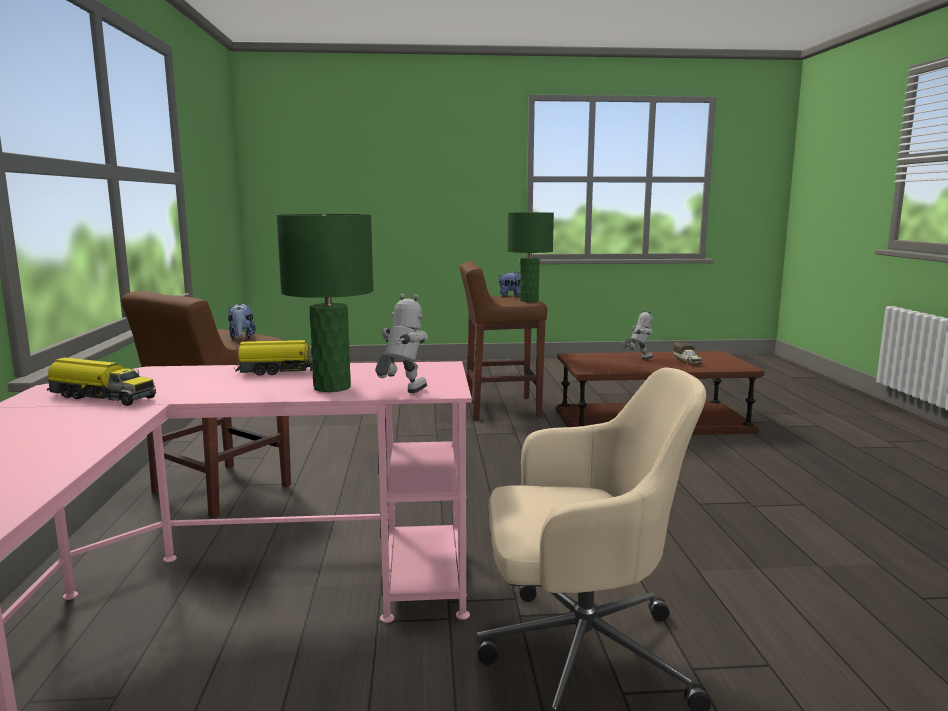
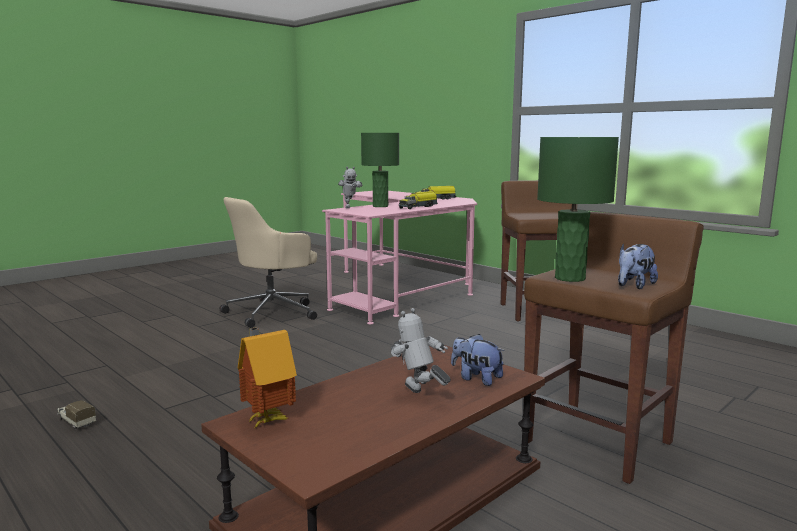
camera: 140 degrees right, 0 degrees up
(242, 338) = (534, 216): plush toy -> plush toy (476, 378)
(637, 359) = (419, 396): toy robot -> toy robot turned 120 degrees clockwise
(687, 361) = (340, 414): toy truck -> toy truck (76, 421)
(727, 366) = (267, 419): none -> toy house

